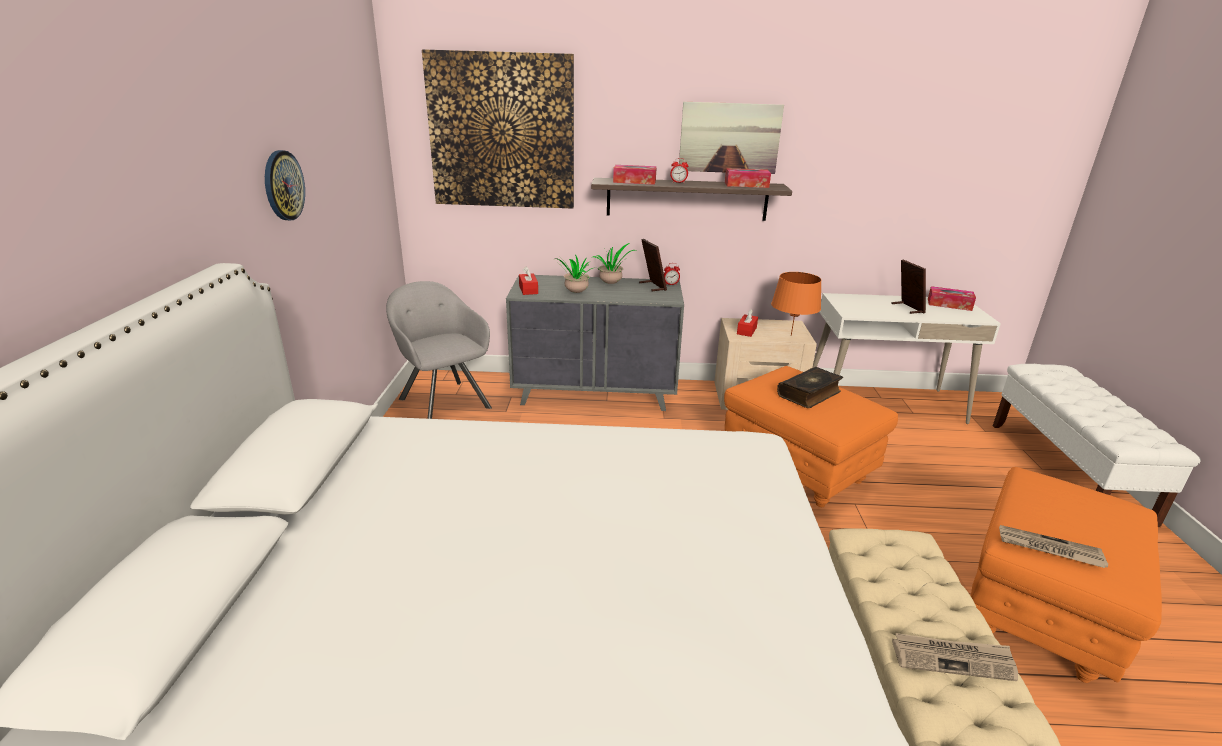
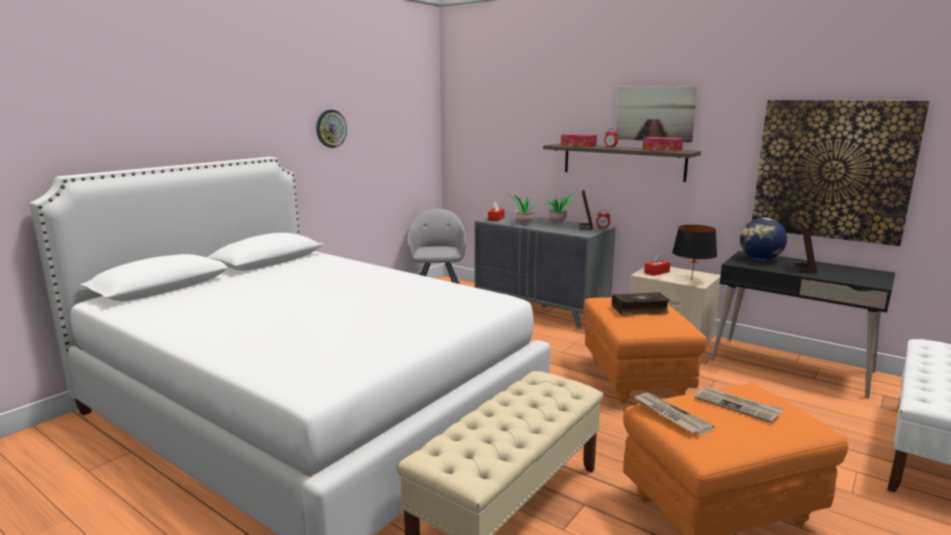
camera: 35 degrees right, 10 degrees down
(502, 132) = (502, 111): picture -> picture (832, 170)
(791, 335) = (691, 280): orange table lamp -> black table lamp
(858, 303) = (760, 259): none -> globe
(883, 403) = (791, 366): white desk -> black desk
(949, 304) = (861, 273): tissue box -> none
(953, 659) = (496, 430): newspaper -> newspaper (737, 406)

